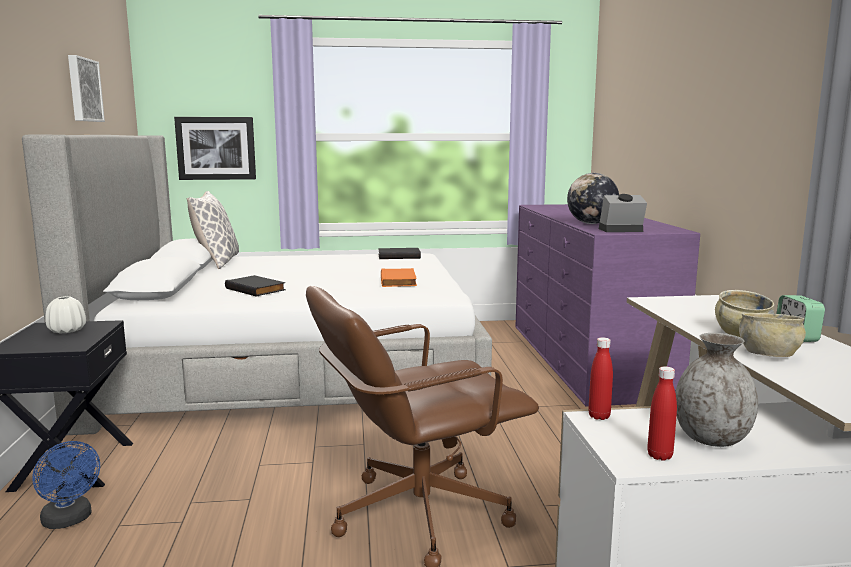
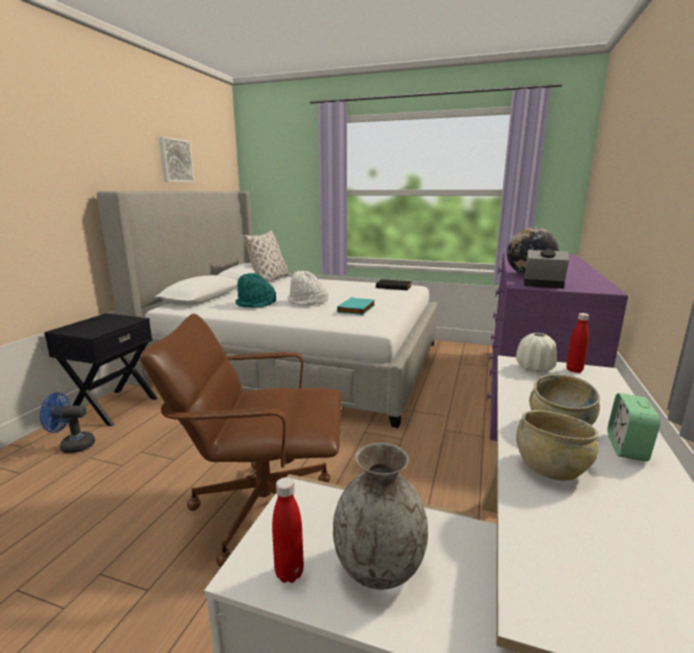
camera: 25 degrees right, 5 degrees up
(67, 331) = (109, 321): white vase -> white vase (534, 368)
(69, 520) = (72, 446): blue fan -> blue fan turned 105 degrees clockwise
(216, 148) = (284, 200): picture -> none
(256, 289) = (256, 304): black book -> turquoise hat
(323, 280) = (307, 302): none -> white hat
(399, 281) = (357, 309): orange book -> turquoise book
(599, 416) = (308, 493): red bottle -> red bottle (574, 370)

